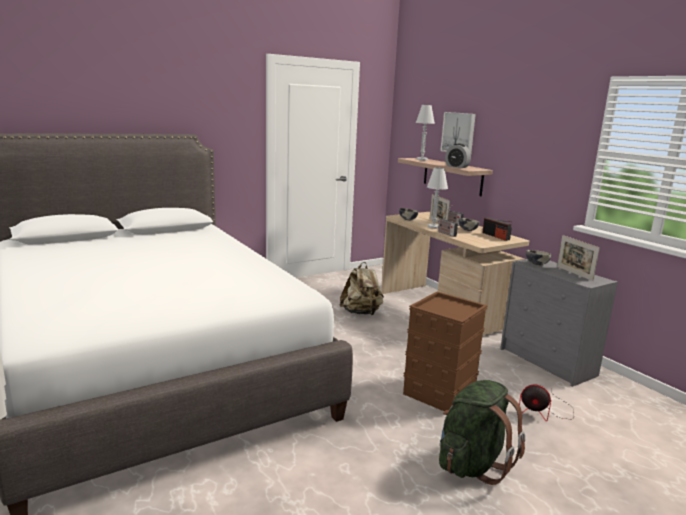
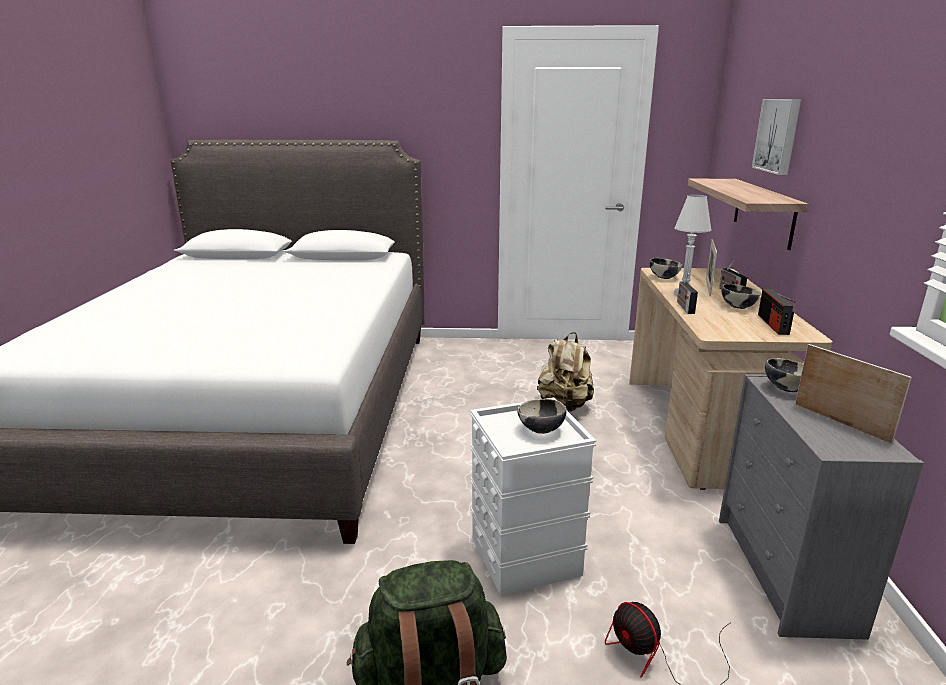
camera: 35 degrees right, 5 degrees up
(422, 159) = (723, 182): white table lamp -> none
(439, 393) = (524, 557): brown storage box -> white storage box
(453, 308) = (541, 430): none -> bowl
(456, 167) = (747, 195): alarm clock -> none
(574, 273) = (840, 422): picture frame -> picture frame turned 135 degrees clockwise

